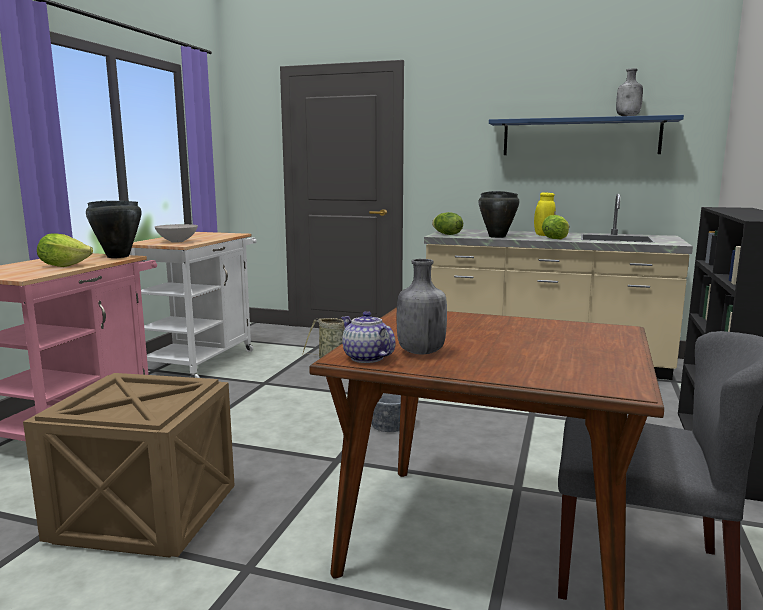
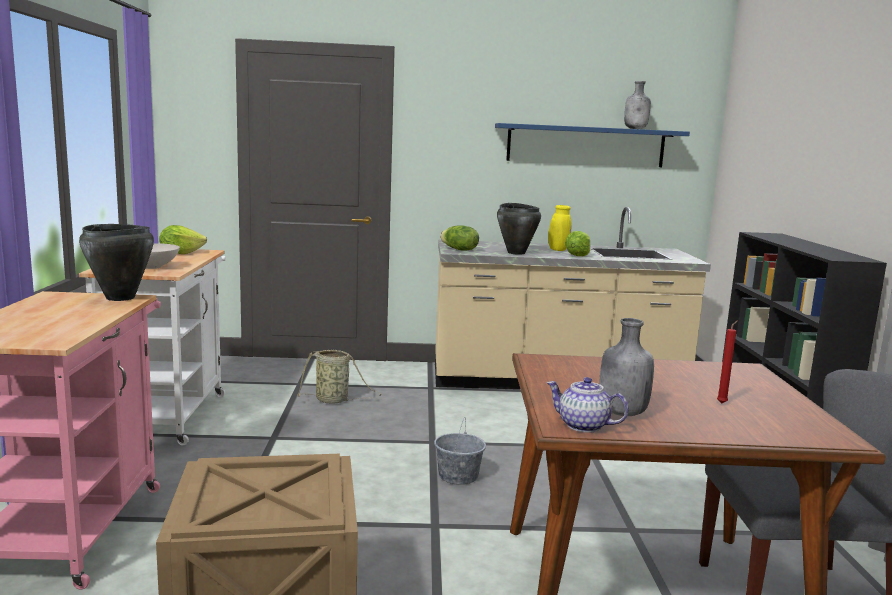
camera: 20 degrees left, 0 degrees up
(64, 266) = (74, 318): lettuce -> lettuce (180, 253)
(540, 352) = (723, 403): none -> red candle

